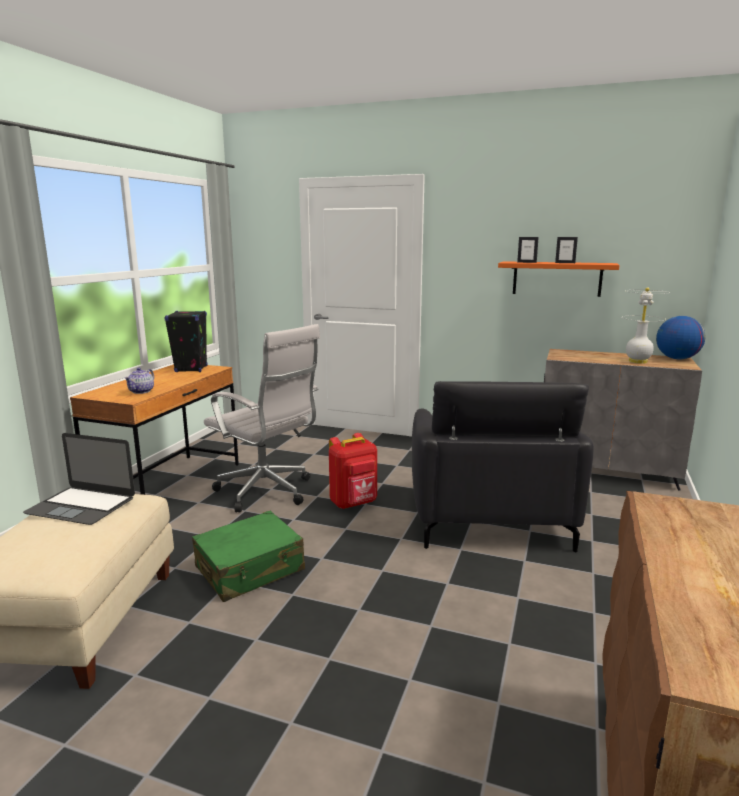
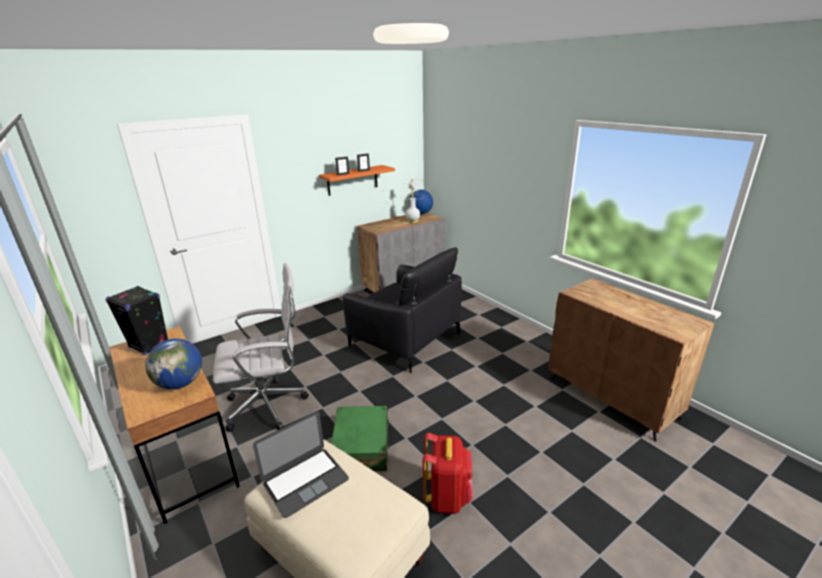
camera: 55 degrees left, 10 degrees up
(141, 391) = (181, 383): teapot -> globe
(354, 503) = (334, 375): red backpack -> red backpack (447, 497)

